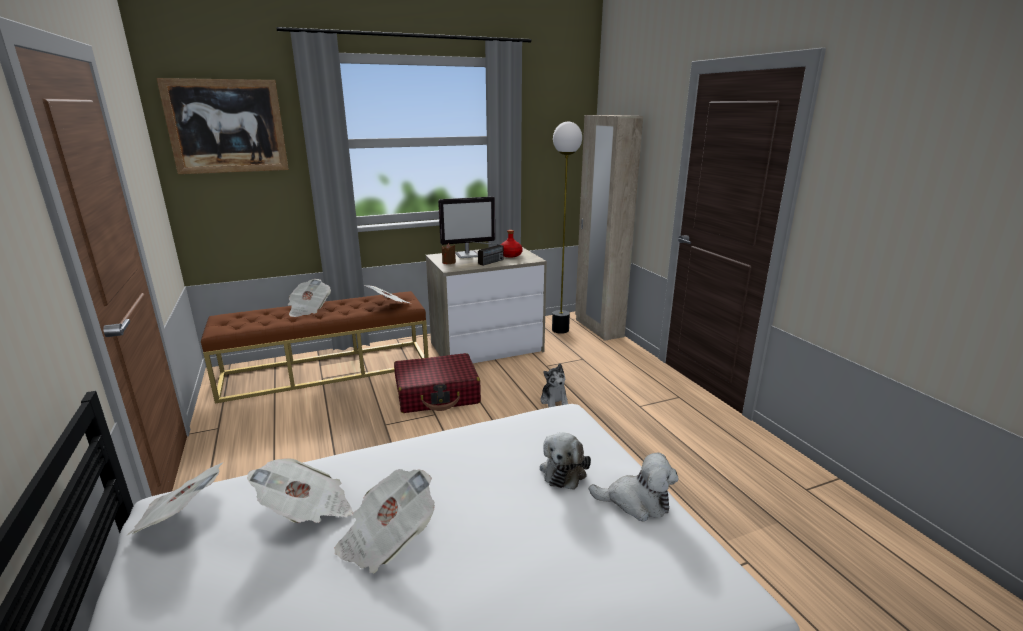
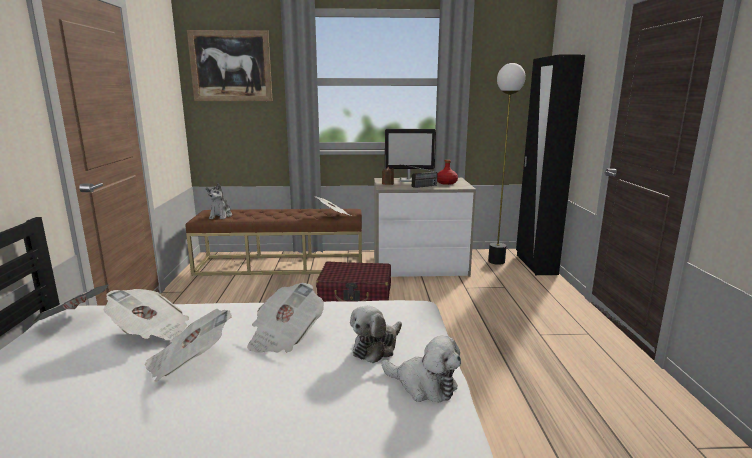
camera: 20 degrees right, 5 degrees down
(309, 309) = (272, 212): newspaper -> newspaper (284, 337)
(554, 401) = (456, 316): plush toy -> plush toy (221, 216)
(598, 328) = (535, 264): beige wardrobe -> black wardrobe

